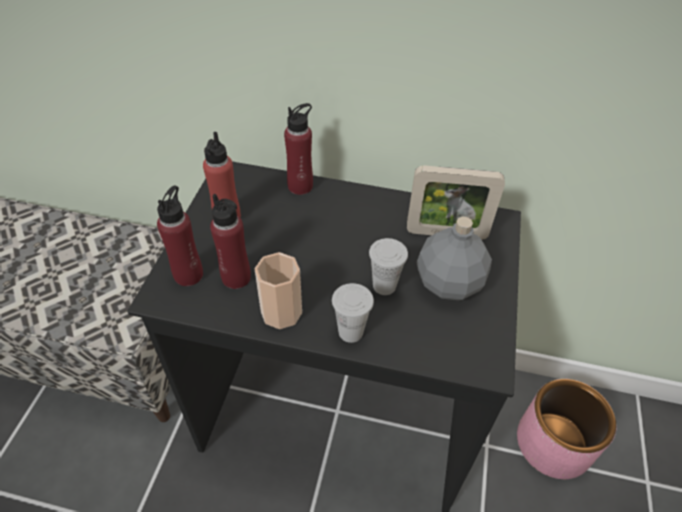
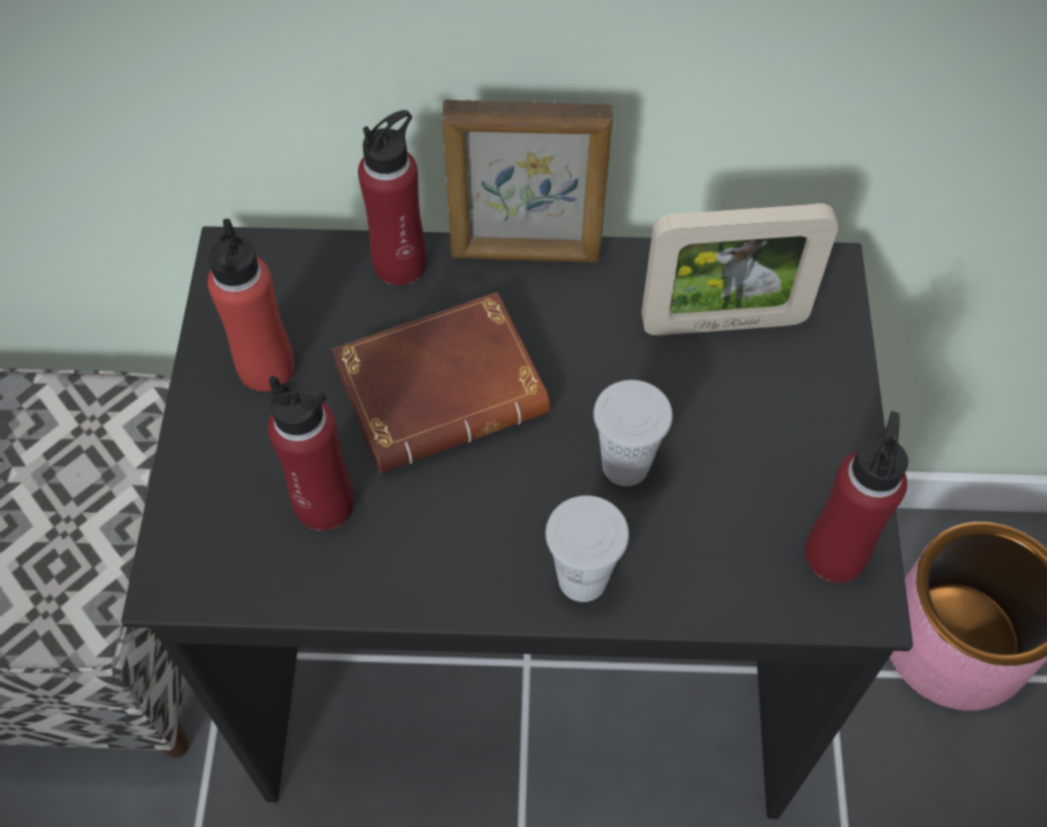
camera: 10 degrees left, 10 degrees up
(188, 274) = (224, 516): red bottle -> red bottle (835, 554)
(281, 312) = (436, 563): cup -> none
(306, 238) = (444, 386): none -> brown book
(359, 191) = (526, 254): none -> picture frame
(449, 282) = (751, 434): grey bottle -> none

